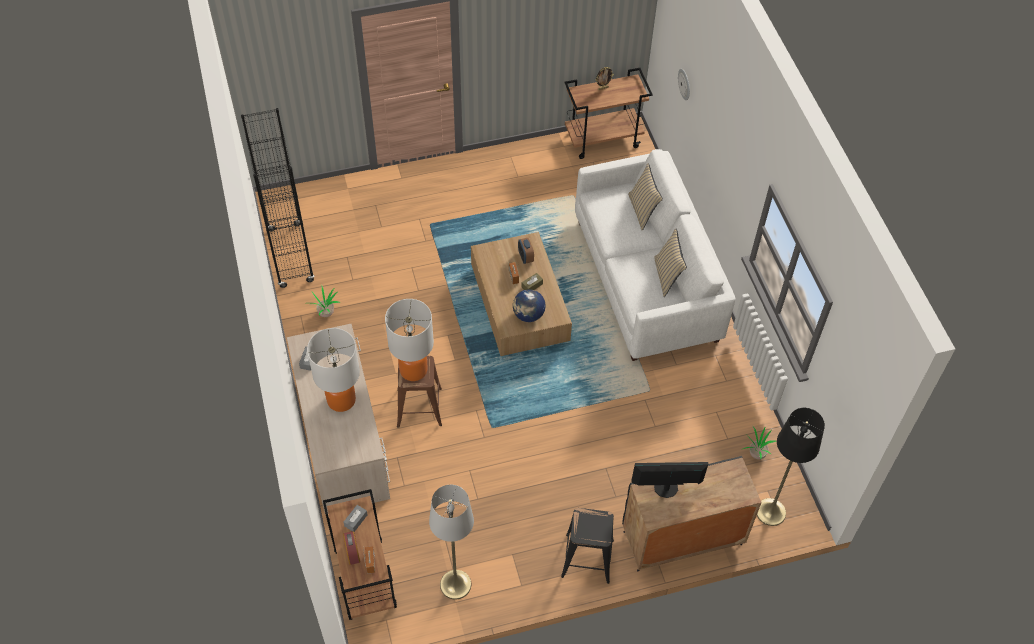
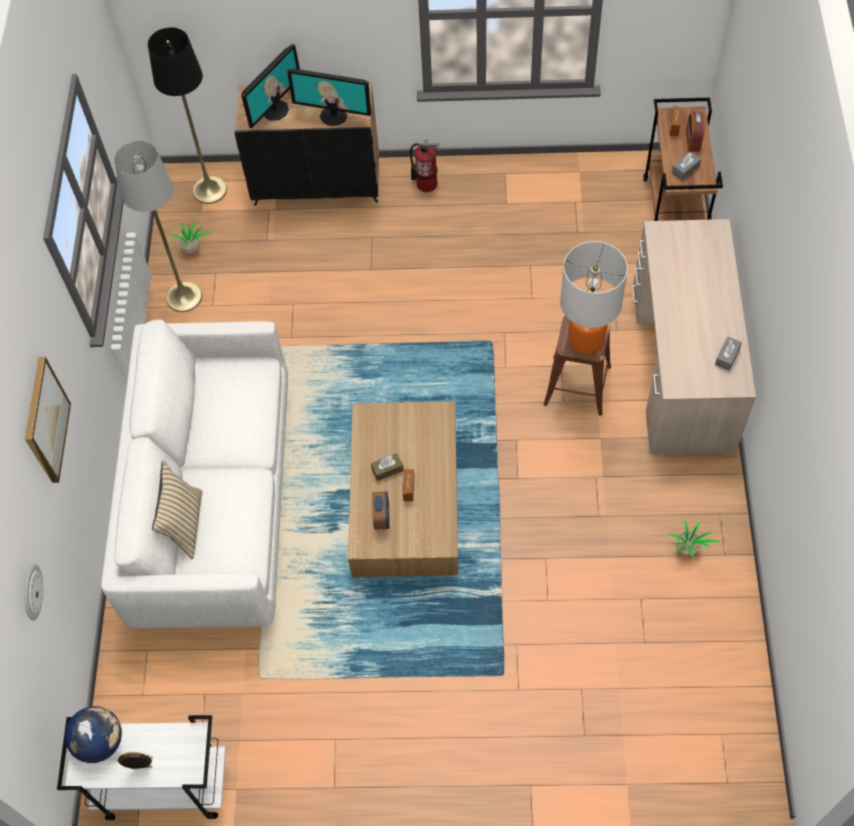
camera: 160 degrees left, 5 degrees up
(290, 255) = (734, 665): black bookcase -> none
(341, 400) = (688, 297): table lamp -> none
(455, 584) = (575, 187): grey floor lamp -> grey floor lamp (184, 297)
(528, 315) = (407, 426): globe -> globe (100, 741)
(587, 559) = (426, 184): black stool -> fire extinguisher
(603, 139) = (163, 787): brown cart -> white cart
(667, 276) = (200, 411): beige pillow -> none
(718, 484) = (275, 110): none -> monitor
(723, 140) = (45, 420): none -> picture

